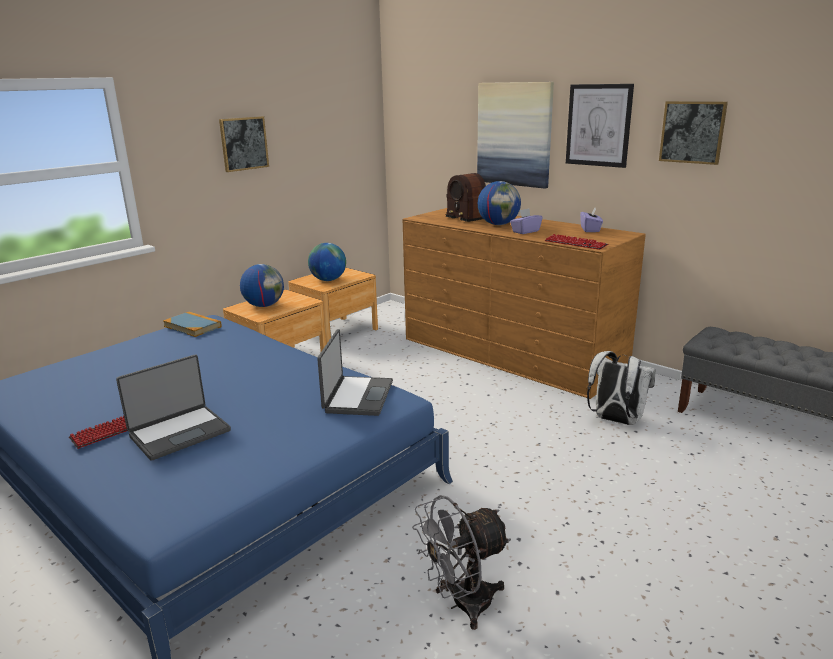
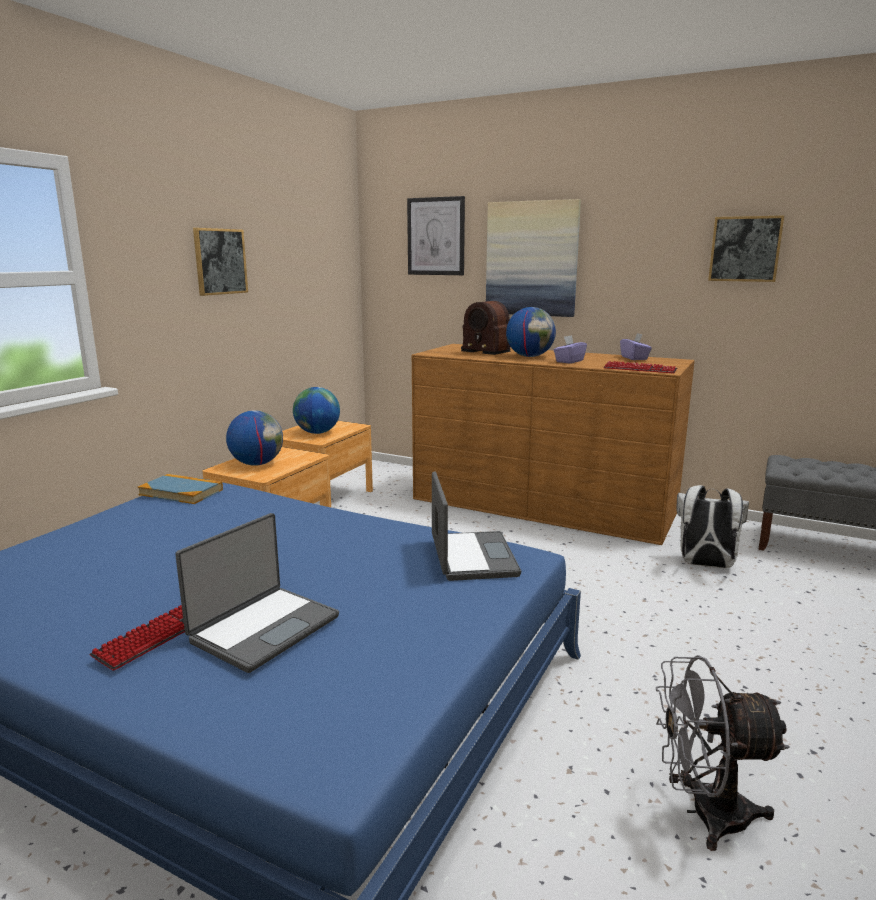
camera: 15 degrees left, 5 degrees down
(462, 604) = (704, 813): grey fan -> grey fan turned 45 degrees clockwise
(598, 125) = (635, 245): picture -> picture (436, 236)

